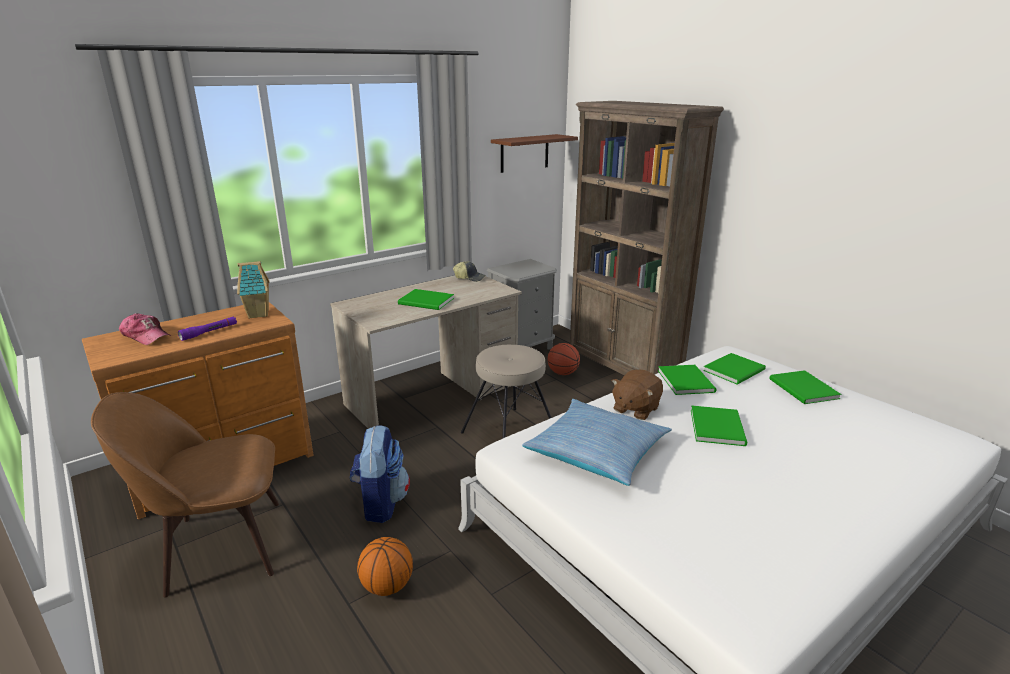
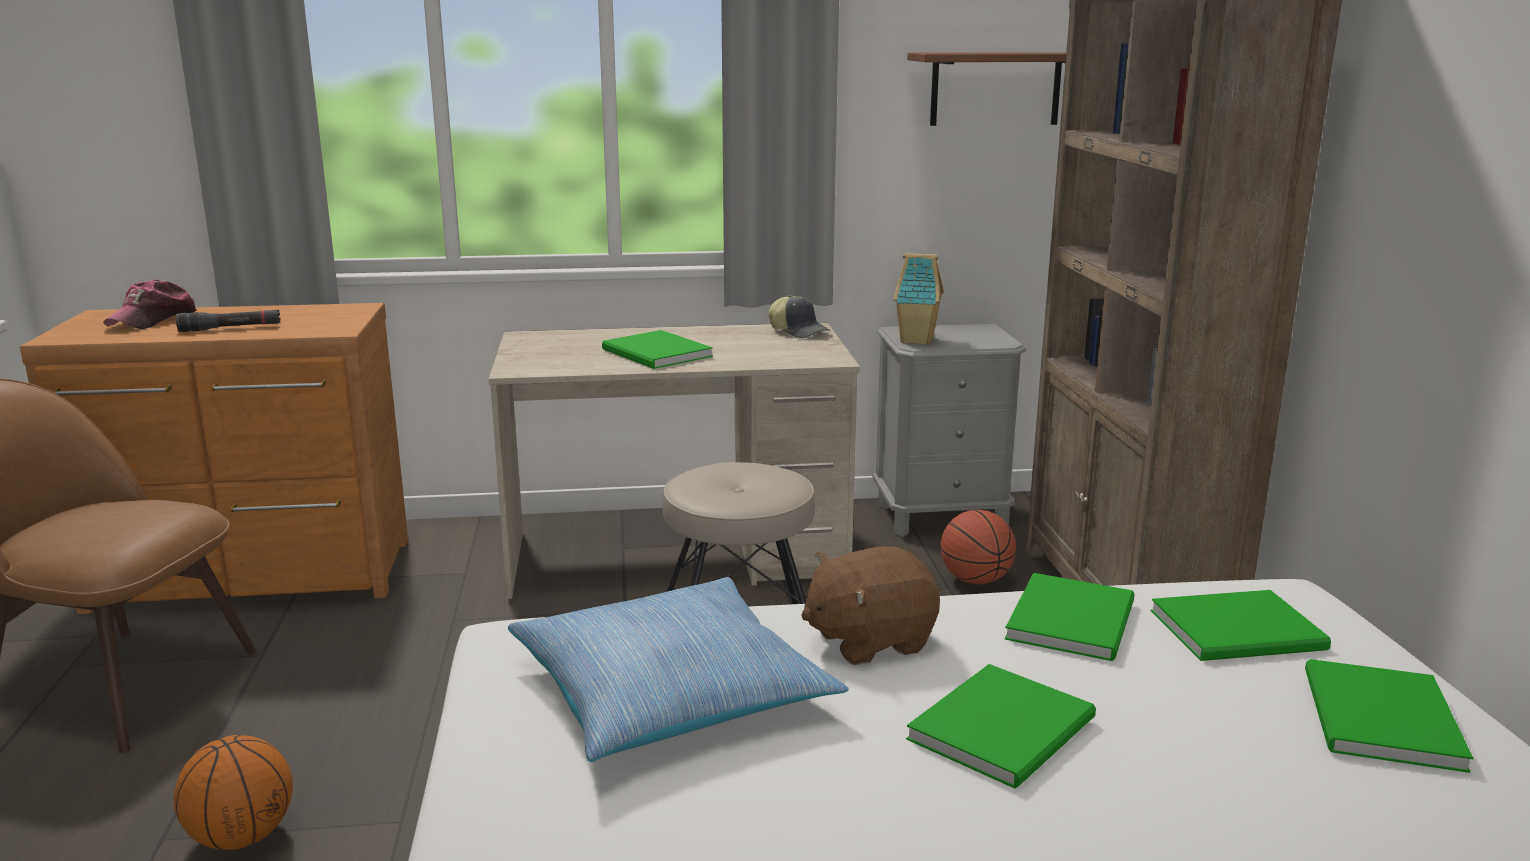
camera: 30 degrees right, 5 degrees down
(146, 336) = (153, 319): cap -> cap turned 45 degrees clockwise
(209, 332) = (230, 328): purple flashlight -> black flashlight
(259, 314) = (335, 318): toy house -> toy house (918, 340)
(381, 503) = (390, 702): backpack -> none

